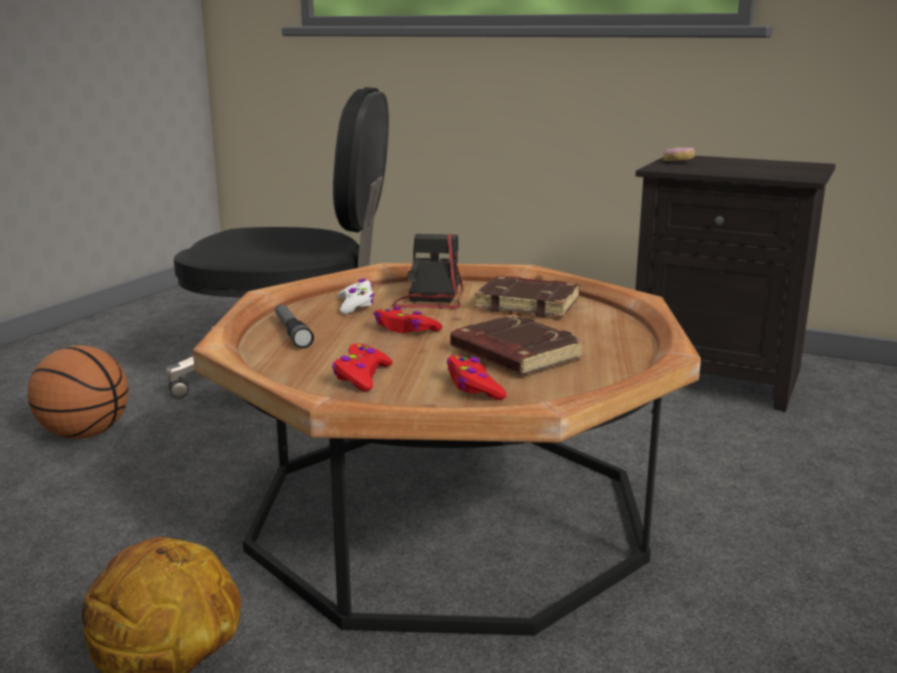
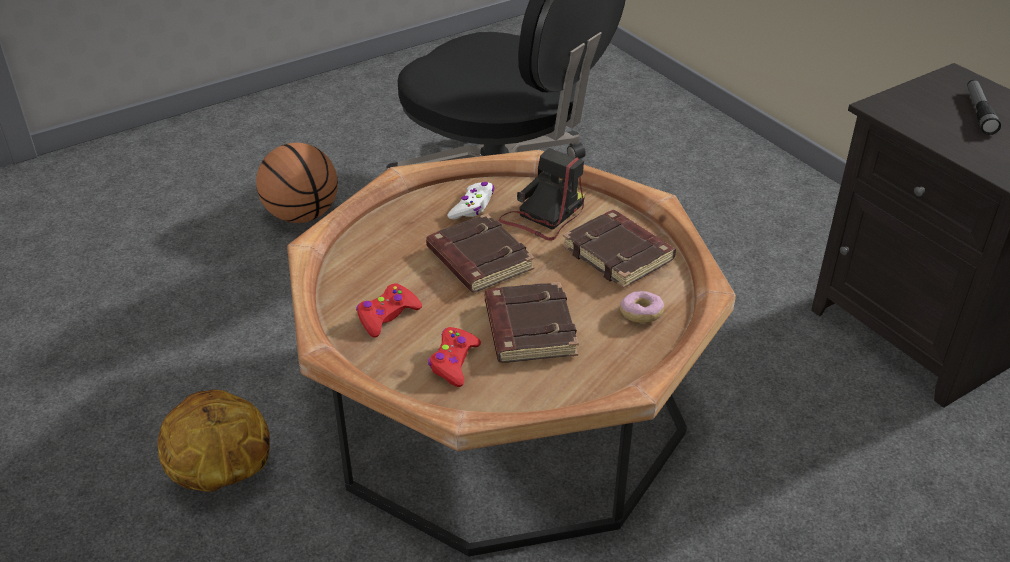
camera: 30 degrees right, 20 degrees up
(292, 333) = (388, 234): flashlight -> flashlight (979, 112)
(405, 329) = (477, 260): red game controller -> brown book
(678, 162) = (930, 92): donut -> donut (641, 314)

